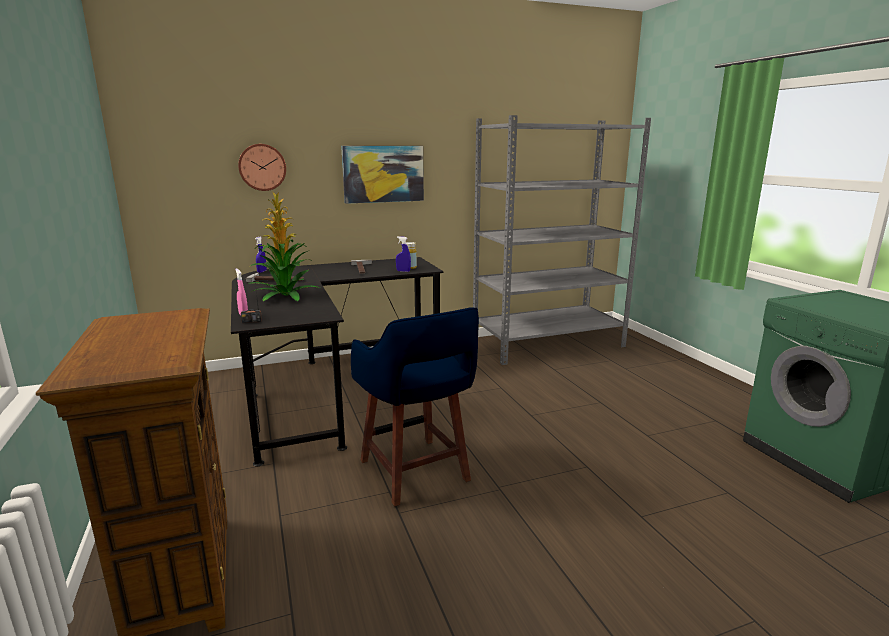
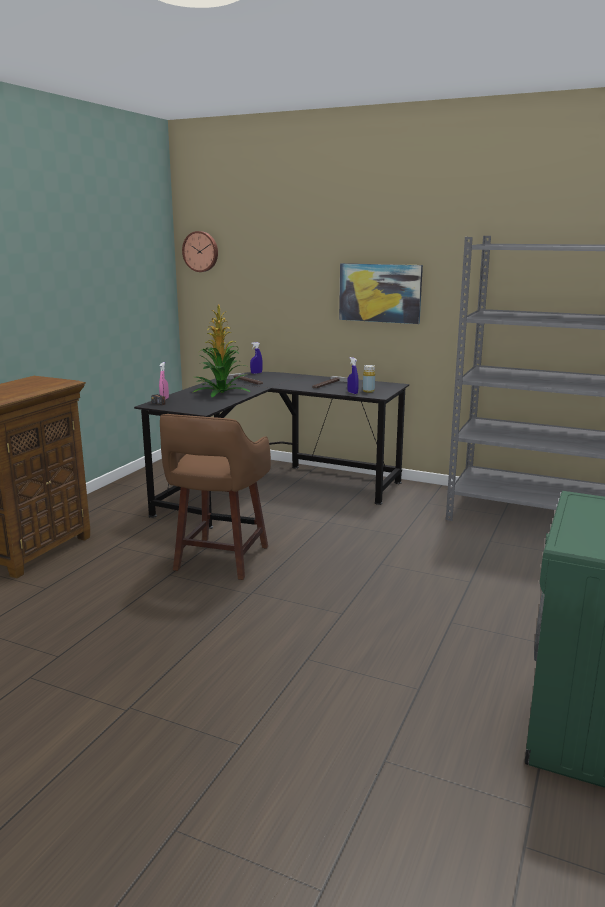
camera: 45 degrees right, 0 degrees up
(262, 167) = (274, 281): wall clock -> wall clock (201, 251)
(416, 473) = (219, 560): blue stool -> brown stool

